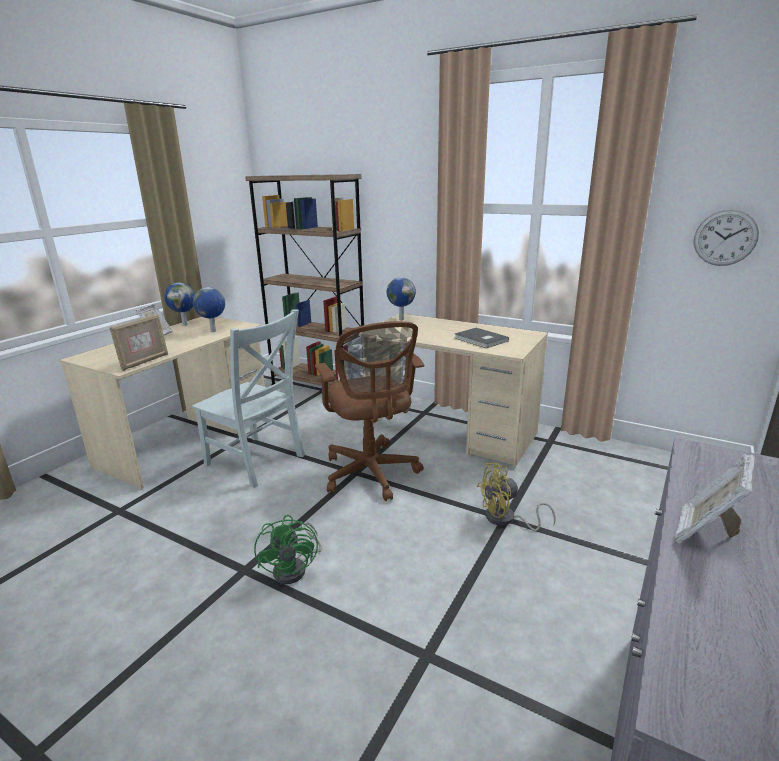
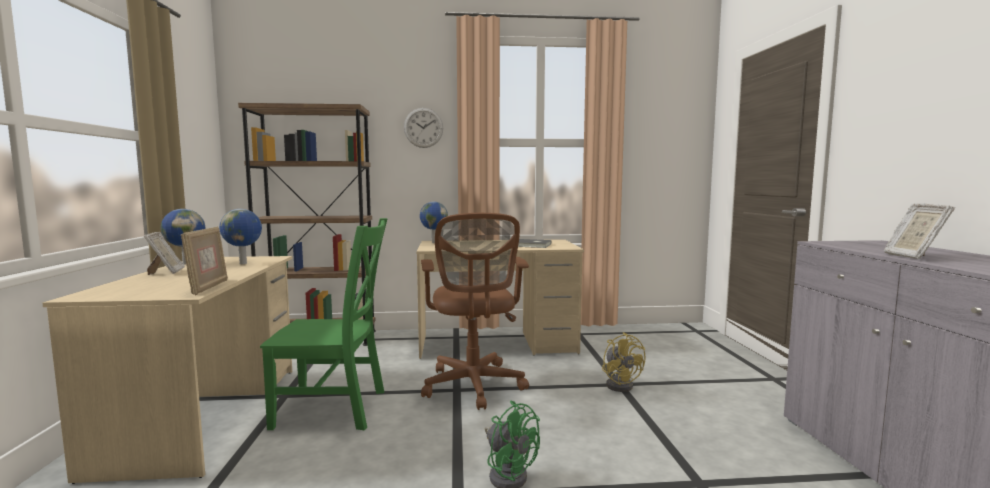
camera: 35 degrees left, 15 degrees down
(257, 462) = (335, 409): grey chair -> green chair
(371, 474) = (474, 387): brown office chair -> brown office chair turned 45 degrees clockwise
(506, 519) = (621, 384): yellow fan -> yellow fan turned 60 degrees counterclockwise
(725, 238) = (668, 160): wall clock -> wall clock (423, 128)

